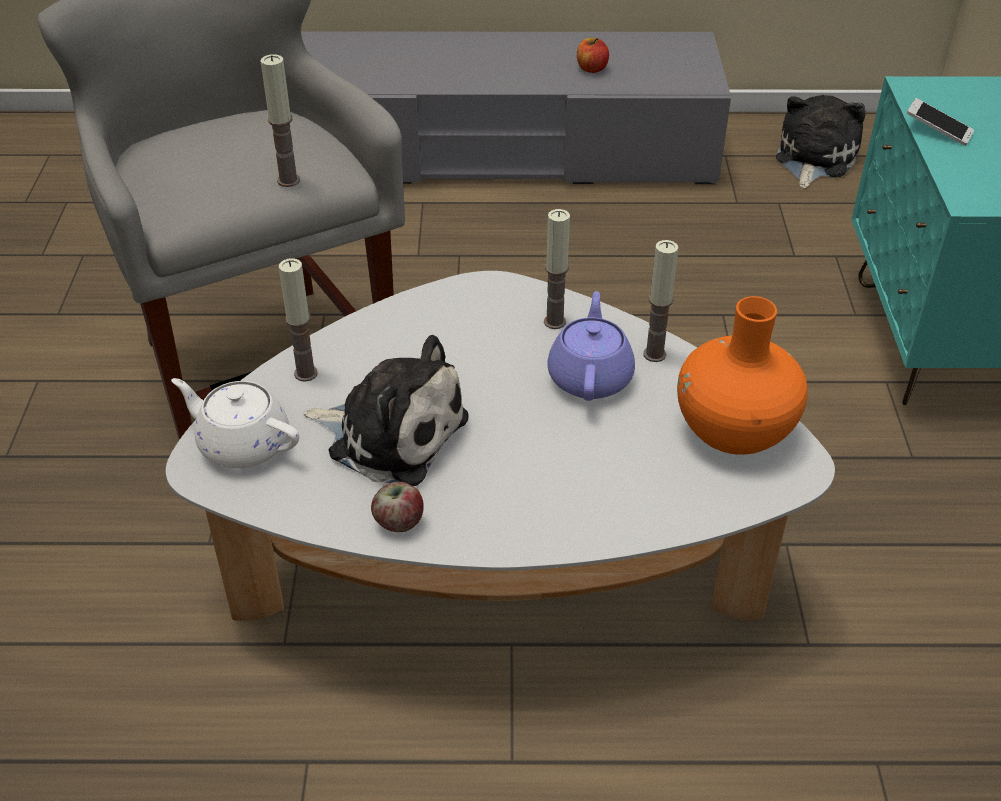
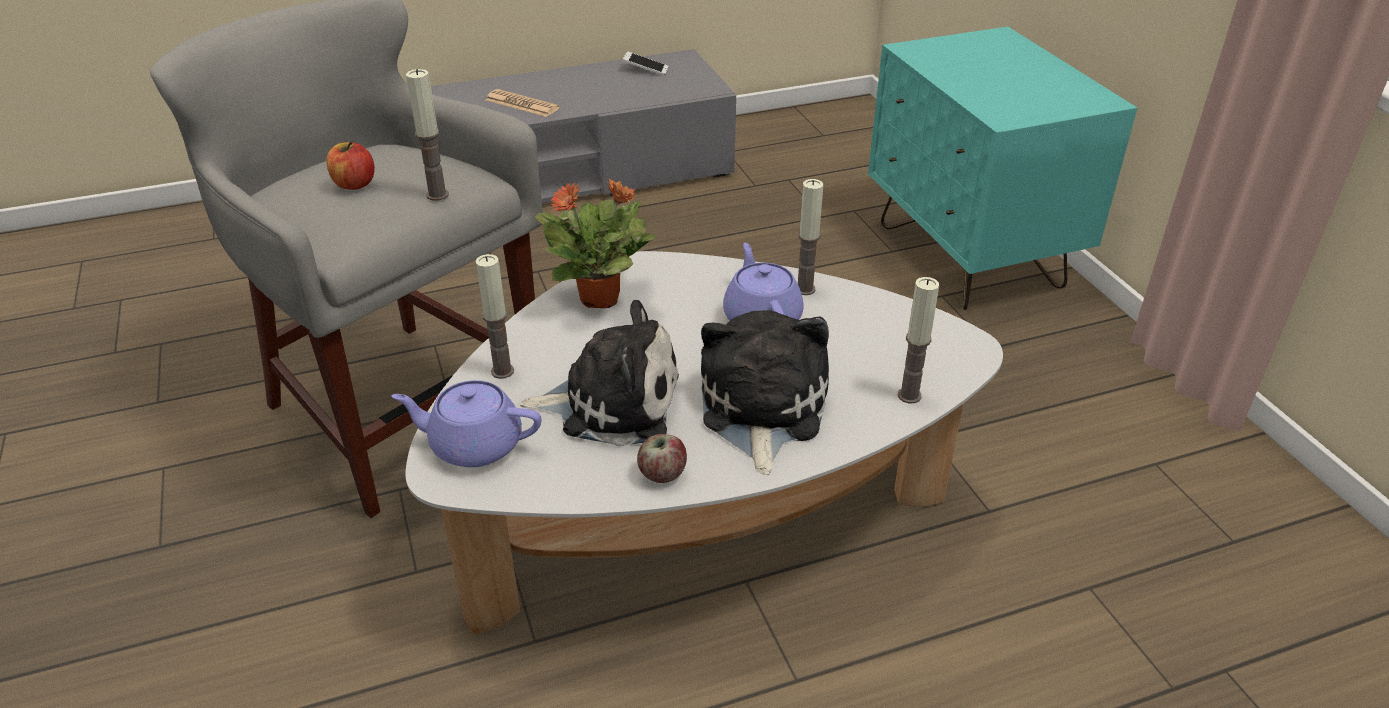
camera: 20 degrees left, 5 degrees down
(242, 444) = (474, 444): white teapot -> purple teapot
(440, 317) = (601, 298): none -> potted plant
(494, 69) = (522, 104): none -> newspaper
(554, 322) = (706, 282): candle -> candle (909, 395)
(591, 68) = (608, 91): apple -> apple (354, 184)
(734, 430) = (904, 332): orange vase -> none
(813, 159) = (798, 142): plush toy -> plush toy (760, 410)
(937, 131) = (947, 76): phone -> phone (645, 70)

